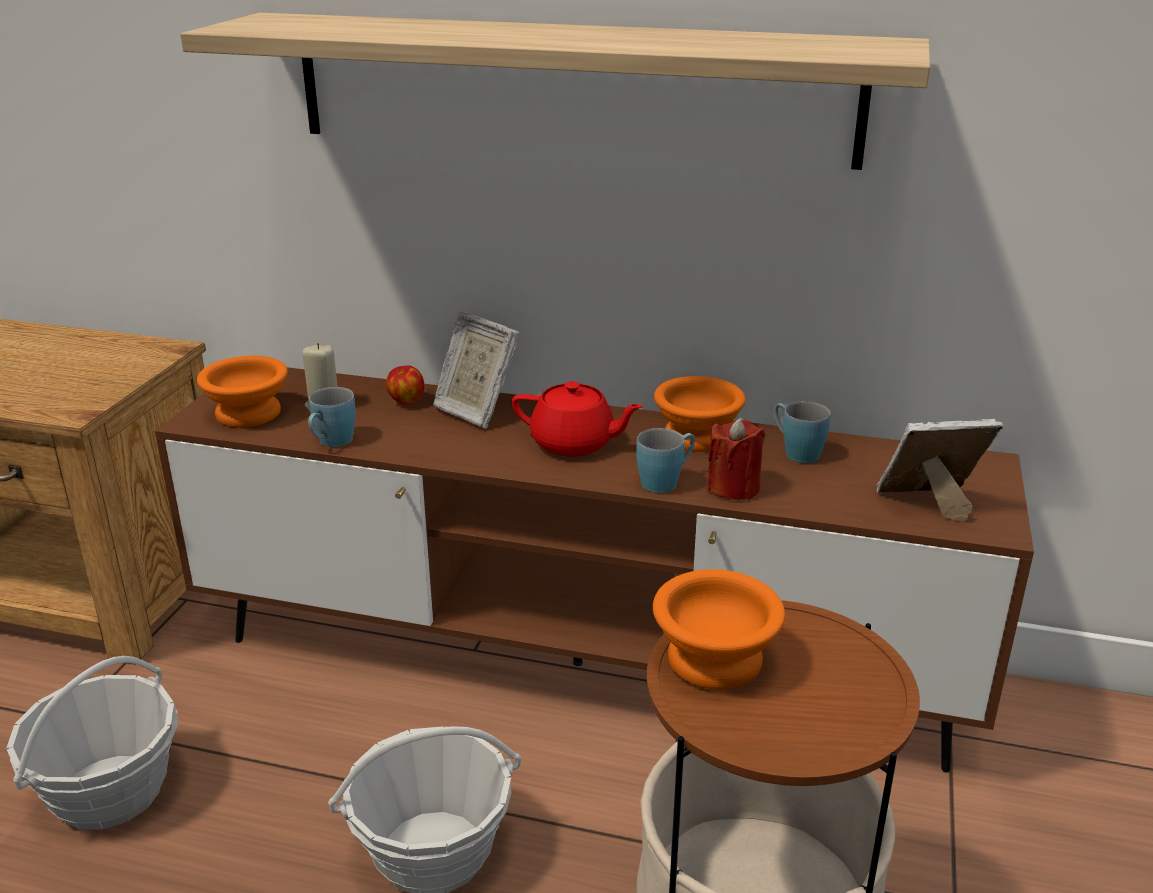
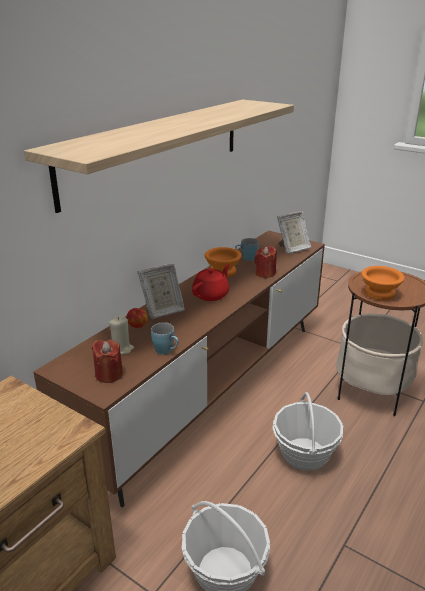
camera: 70 degrees left, 0 degrees up
(246, 413) = (109, 374): orange bowl -> red candle
(666, 481) = (253, 283): blue mug -> none
(928, 505) = (293, 249): picture frame -> picture frame turned 135 degrees counterclockwise

